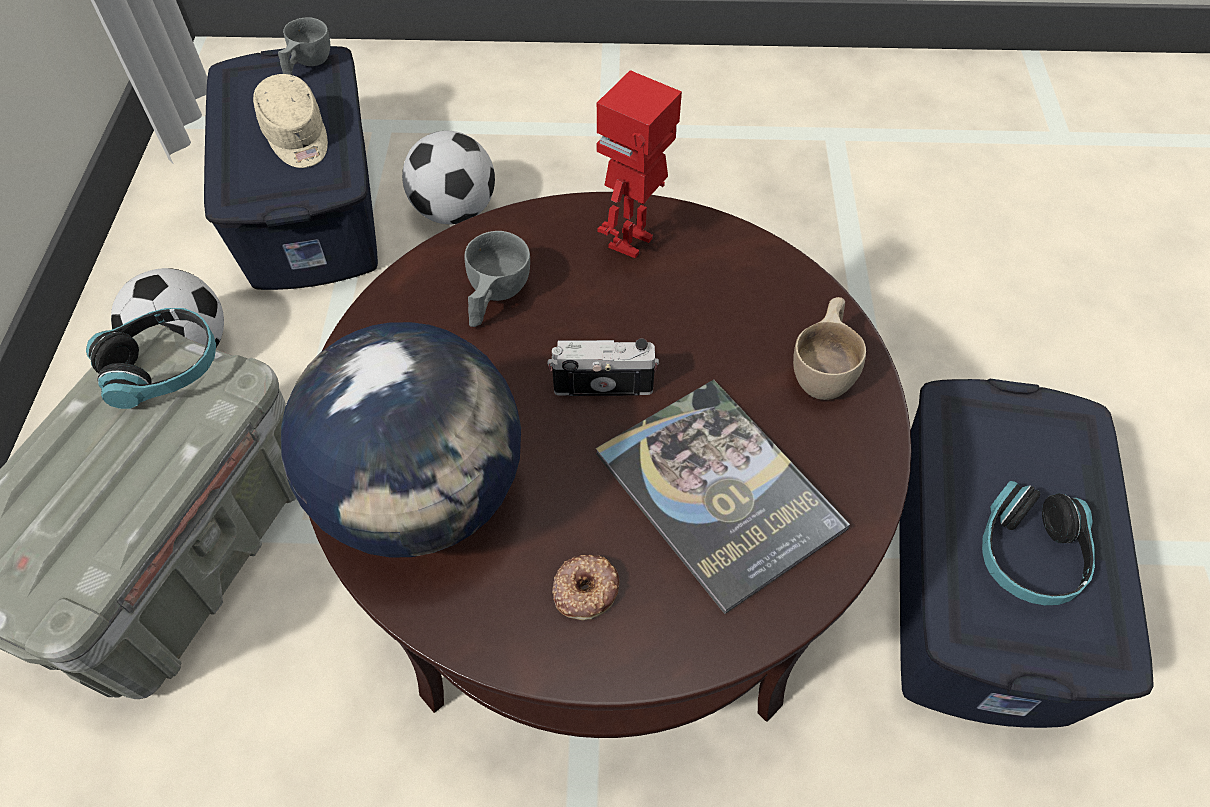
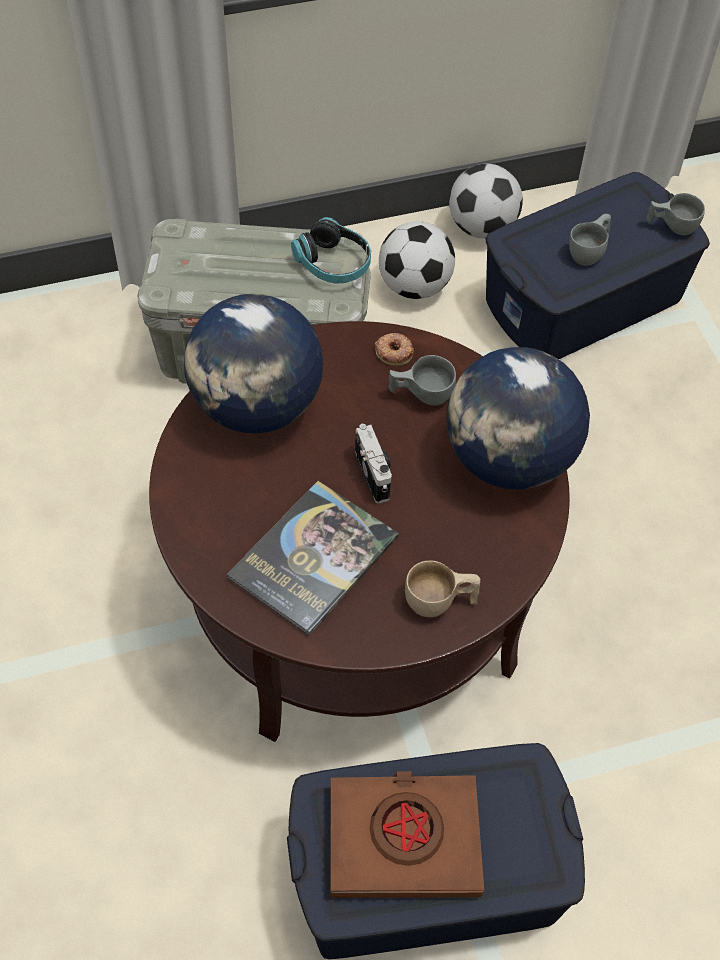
camera: 70 degrees right, 0 degrees up
(297, 137) = (590, 252): beige cap -> grey cup
(454, 211) = (630, 394): football -> football (482, 227)
(585, 589) = (222, 503): donut -> donut (394, 351)
(633, 243) = (507, 459): toy robot -> globe
(1029, 555) = (404, 839): headphones -> brown book

